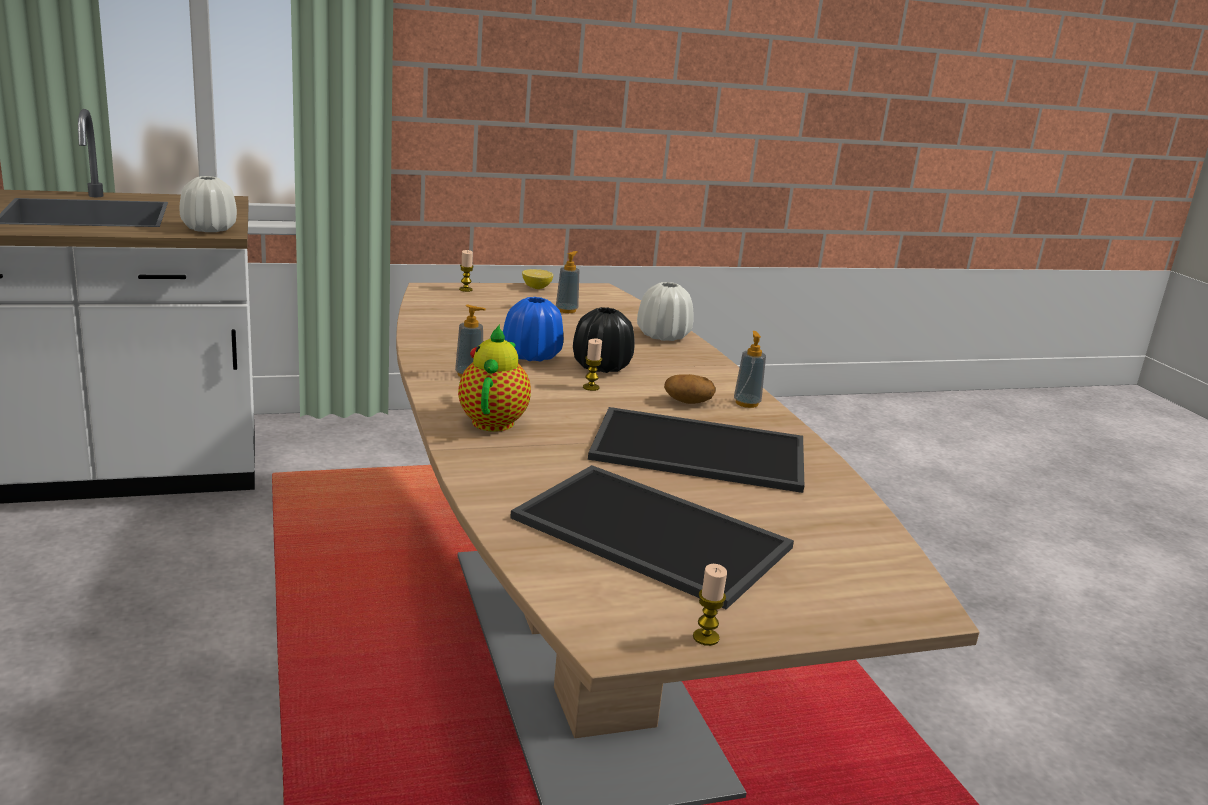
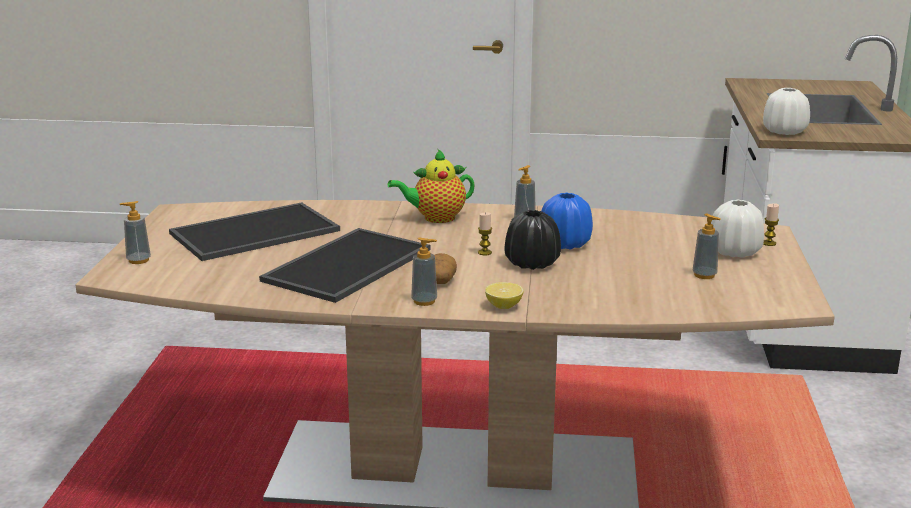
camera: 115 degrees right, 0 degrees up
(494, 420) = (435, 218): teapot -> teapot turned 135 degrees clockwise
(536, 287) = (790, 274): lemon -> lemon (504, 306)
(663, 336) = (618, 304): white vase -> white vase (734, 252)
(706, 637) = (155, 225): candle -> none
(849, 602) = (138, 260): none -> soap dispenser

